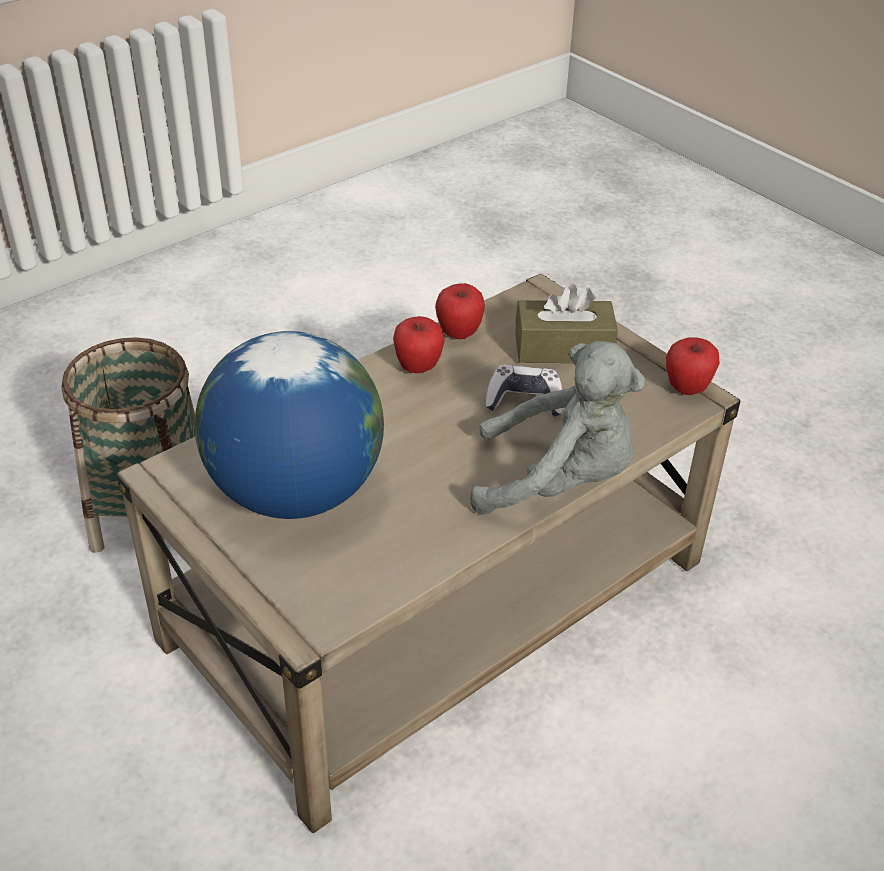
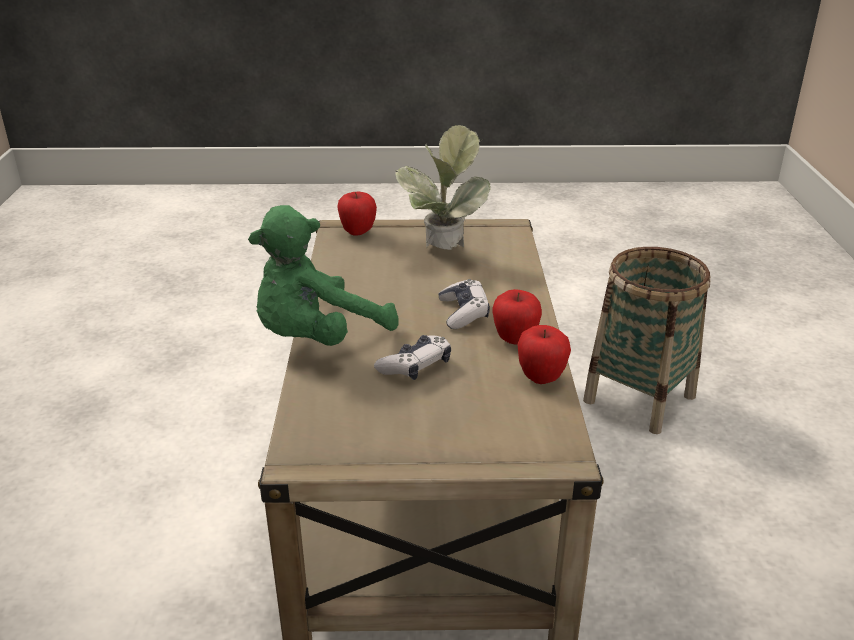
camera: 130 degrees right, 10 degrees down
(295, 492) = (441, 255): globe -> potted plant
(406, 416) = (463, 313): none -> game controller
(558, 481) = (317, 338): grey plush toy -> green plush toy
(563, 348) = (455, 419): brown tissue box -> none
(687, 388) = (315, 456): apple -> apple (358, 232)

